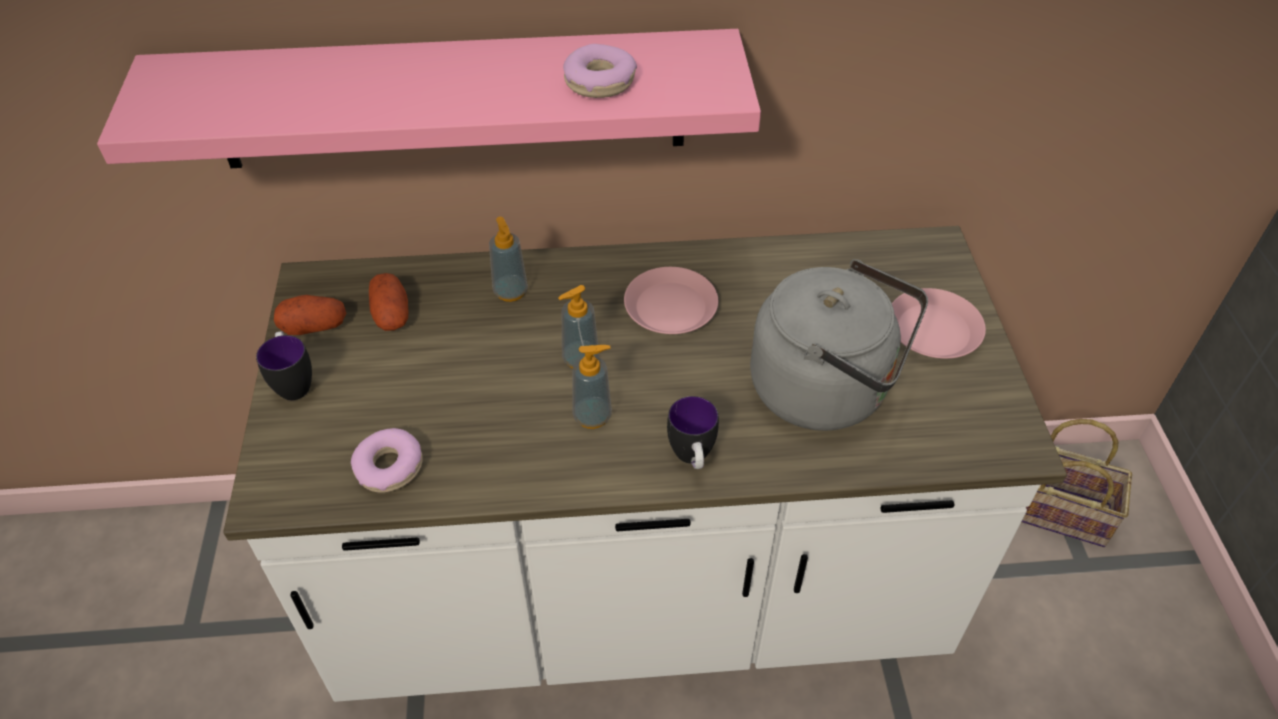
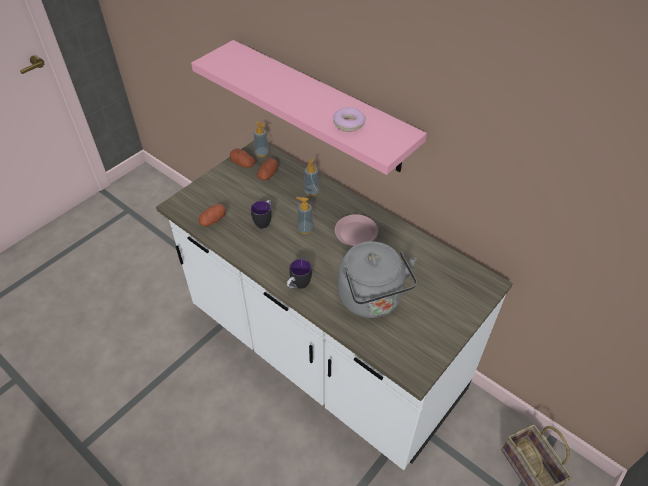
camera: 45 degrees right, 0 degrees up
(293, 382) = (218, 177): mug -> mug (264, 221)
(389, 467) = (213, 220): donut -> potato
(592, 416) = (286, 249): soap dispenser -> soap dispenser (262, 153)
(932, 330) = (442, 311): pink plate -> none

